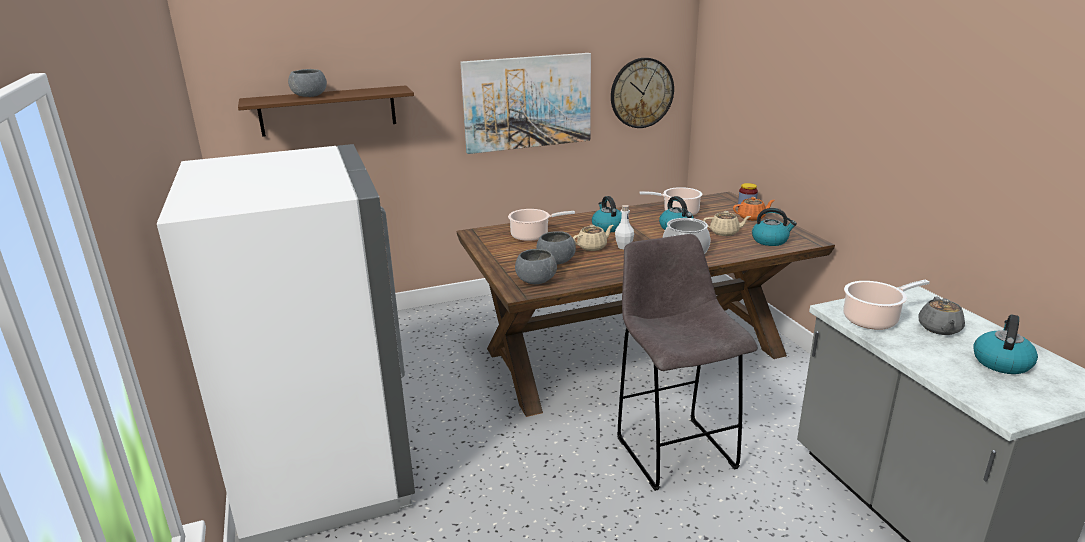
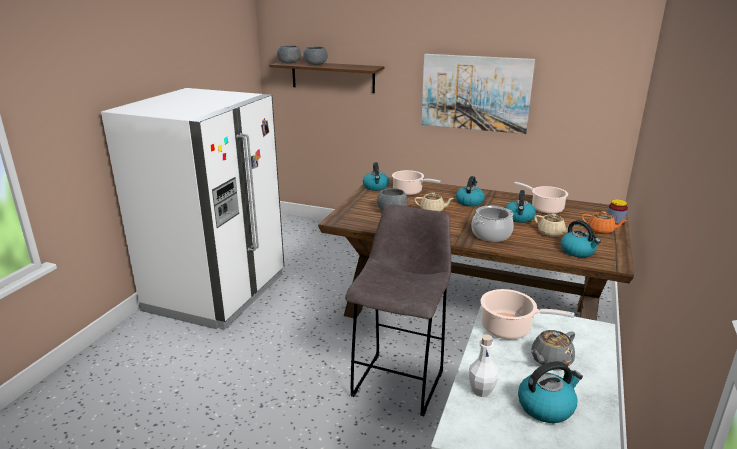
camera: 40 degrees right, 0 degrees up
(487, 242) = (376, 187): none -> kettle
(536, 280) = (357, 218): grey bowl -> grey bowl (289, 63)
(624, 247) = (453, 217): white bottle -> white bottle (481, 391)
(641, 93) = (584, 101): wall clock -> none

